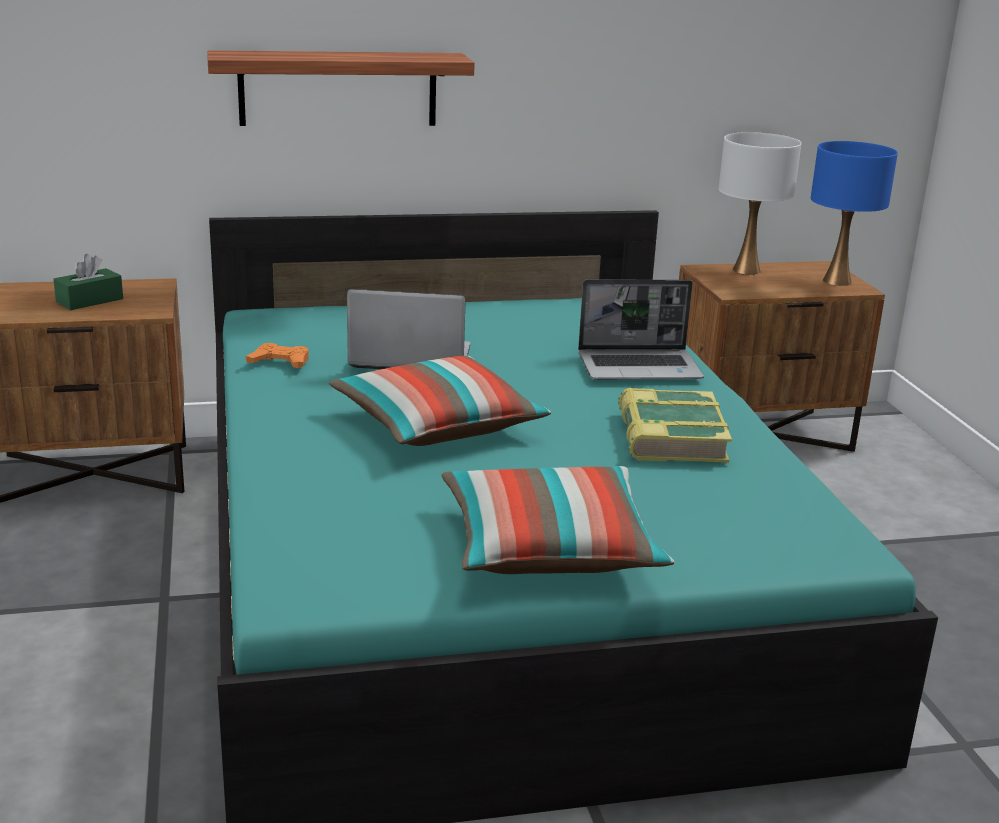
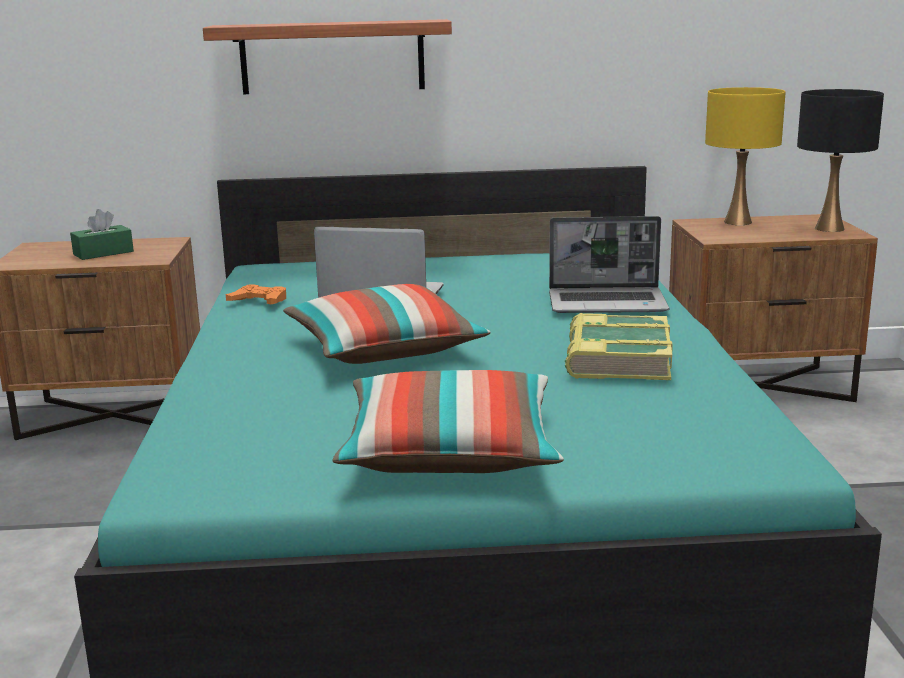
camera: 10 degrees right, 5 degrees down
(745, 270) = (737, 222): white table lamp -> yellow table lamp
(837, 281) = (829, 229): blue table lamp -> black table lamp

